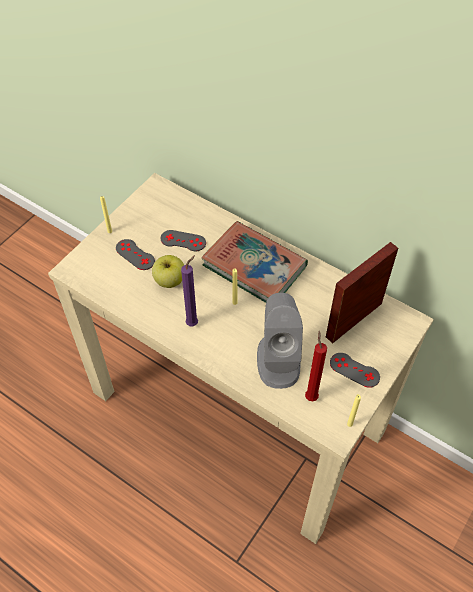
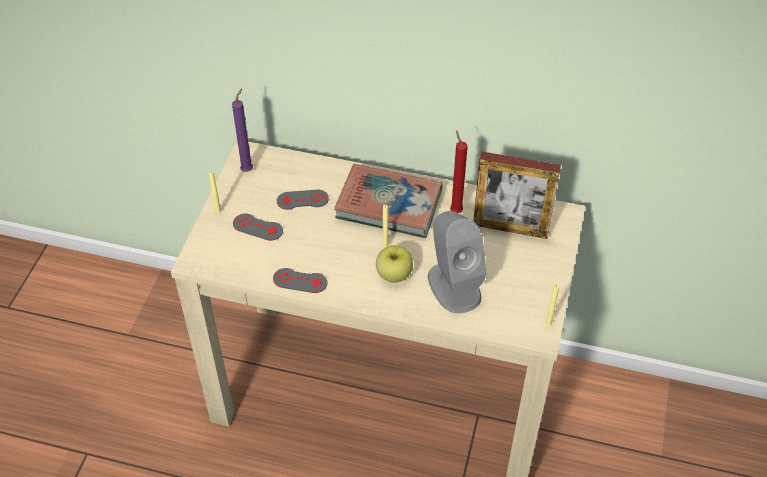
camera: 20 degrees left, 5 degrees down
(169, 280) = (307, 242): apple -> apple (394, 274)
(193, 322) = (352, 276): purple candle -> purple candle (248, 169)
(311, 395) = (500, 309): red candle -> red candle (455, 210)
(354, 320) = (510, 228): picture frame -> picture frame turned 105 degrees counterclockwise
(354, 370) = (531, 273): grey game controller -> grey game controller (300, 281)

